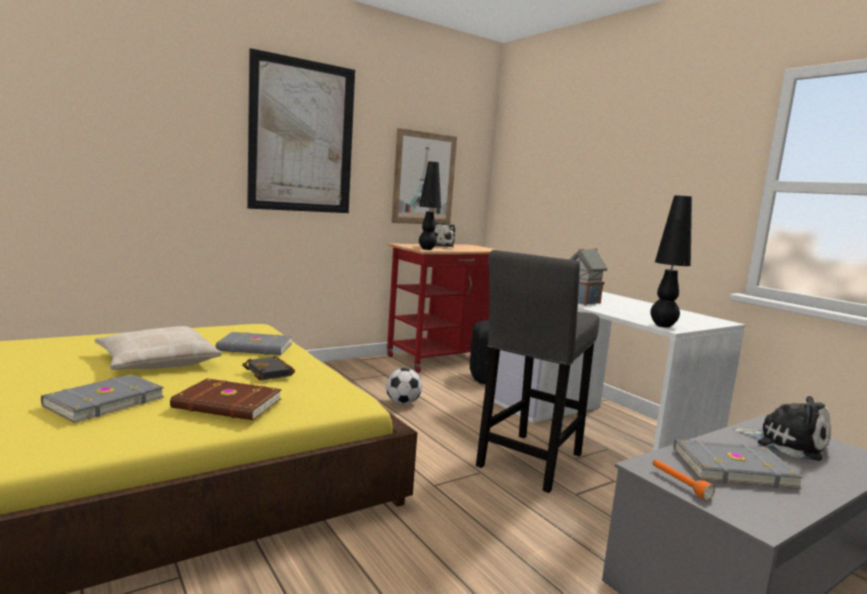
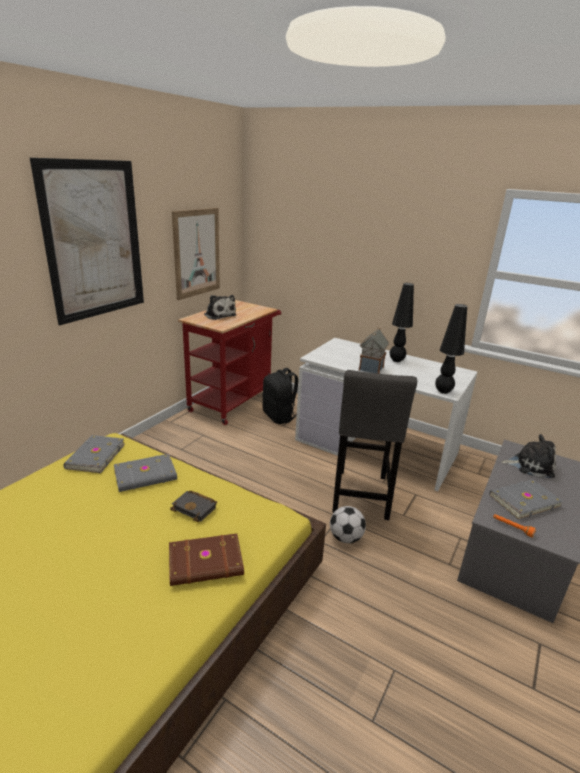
camera: 25 degrees left, 15 degrees up
(103, 401) = (103, 600): grey book -> grey book (94, 456)
(157, 361) = (83, 526): beige pillow -> none
(402, 403) = (240, 464): football -> football (345, 538)
(427, 249) = (221, 325): black table lamp -> black table lamp (396, 360)

